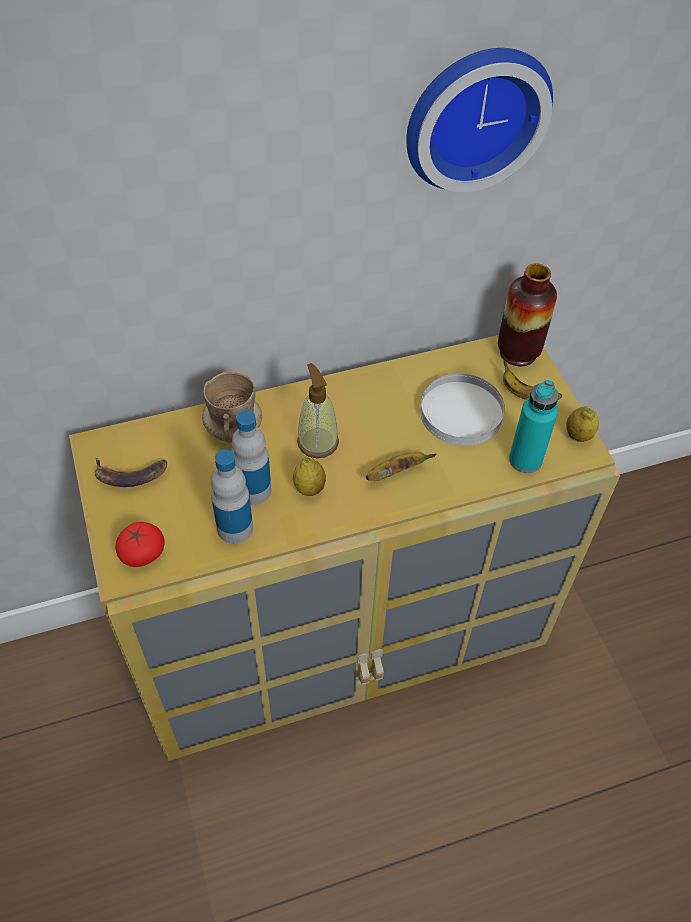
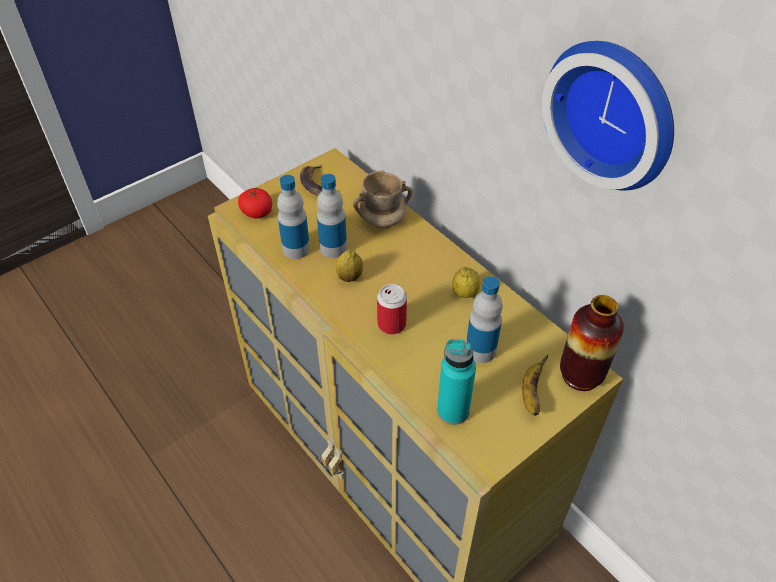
camera: 70 degrees right, 5 degrees down
(317, 442) = (396, 269): soap dispenser -> none
(396, 472) = (391, 324): banana -> can
(461, 412) = (480, 350): white plate -> bottle
(578, 435) = (506, 447): lemon -> lemon (465, 293)

